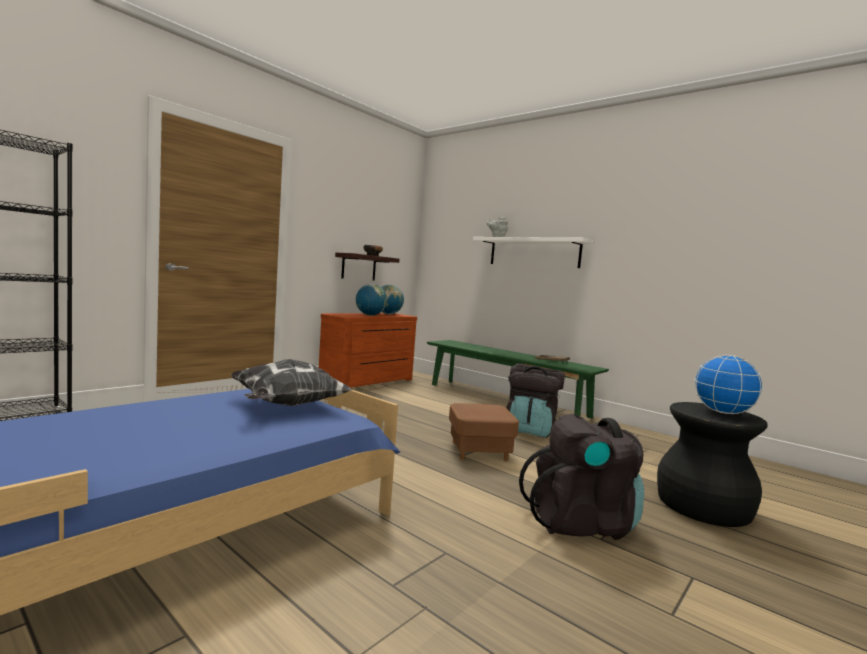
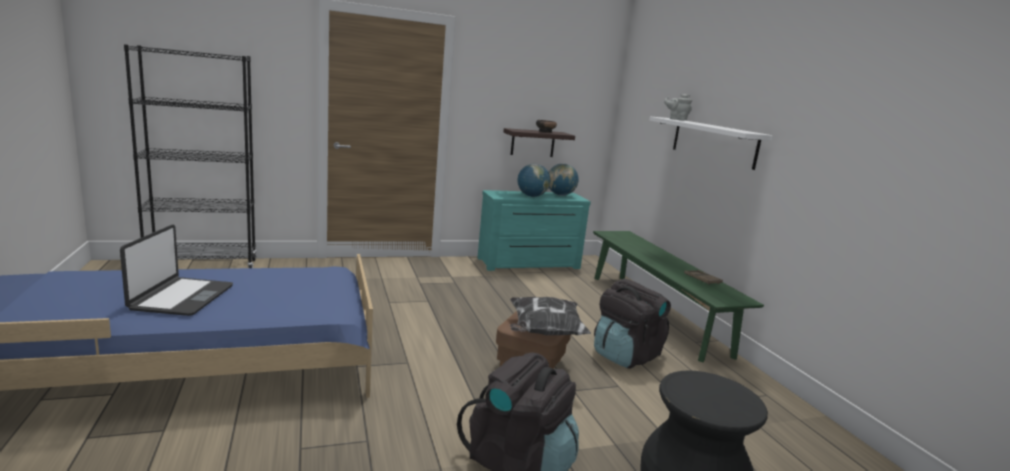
camera: 30 degrees right, 10 degrees up
(130, 437) = (181, 297): none -> laptop
(287, 406) = (313, 290): pillow -> pillow (544, 332)
(369, 382) = (529, 264): brown dresser -> turquoise dresser
(723, 413) = (725, 398): globe -> none

